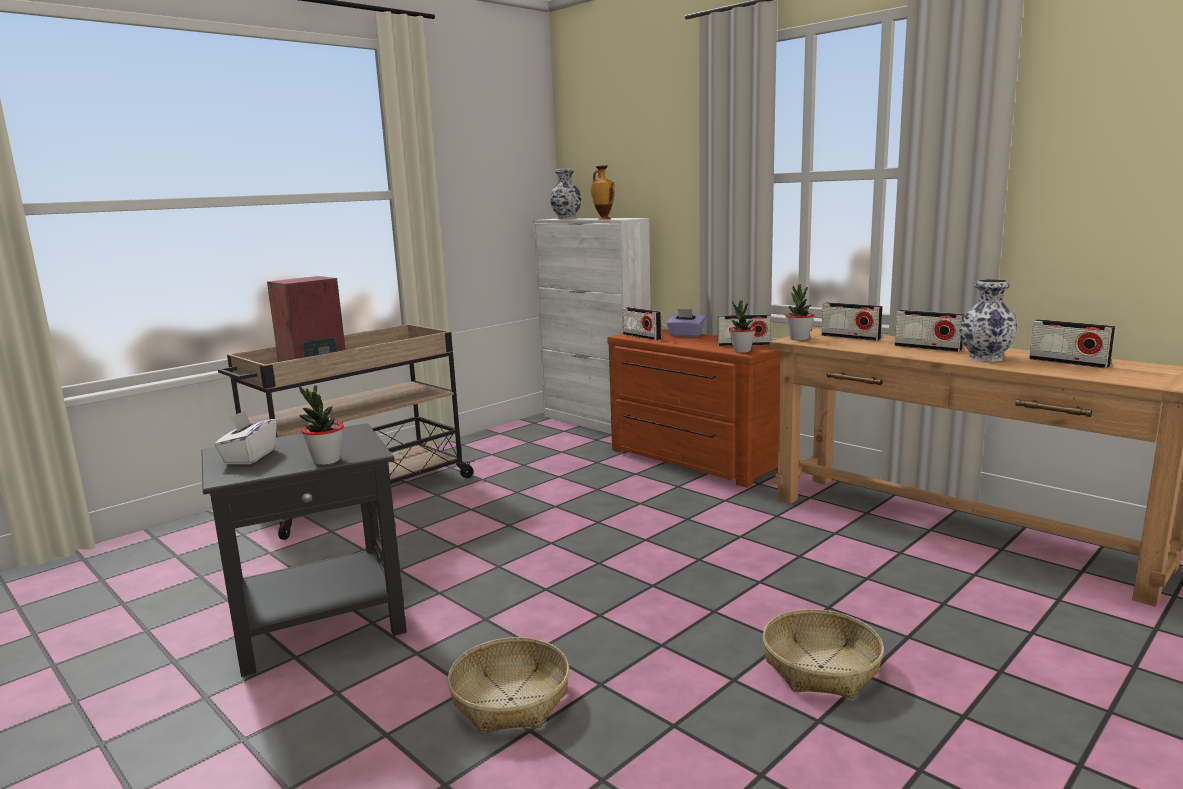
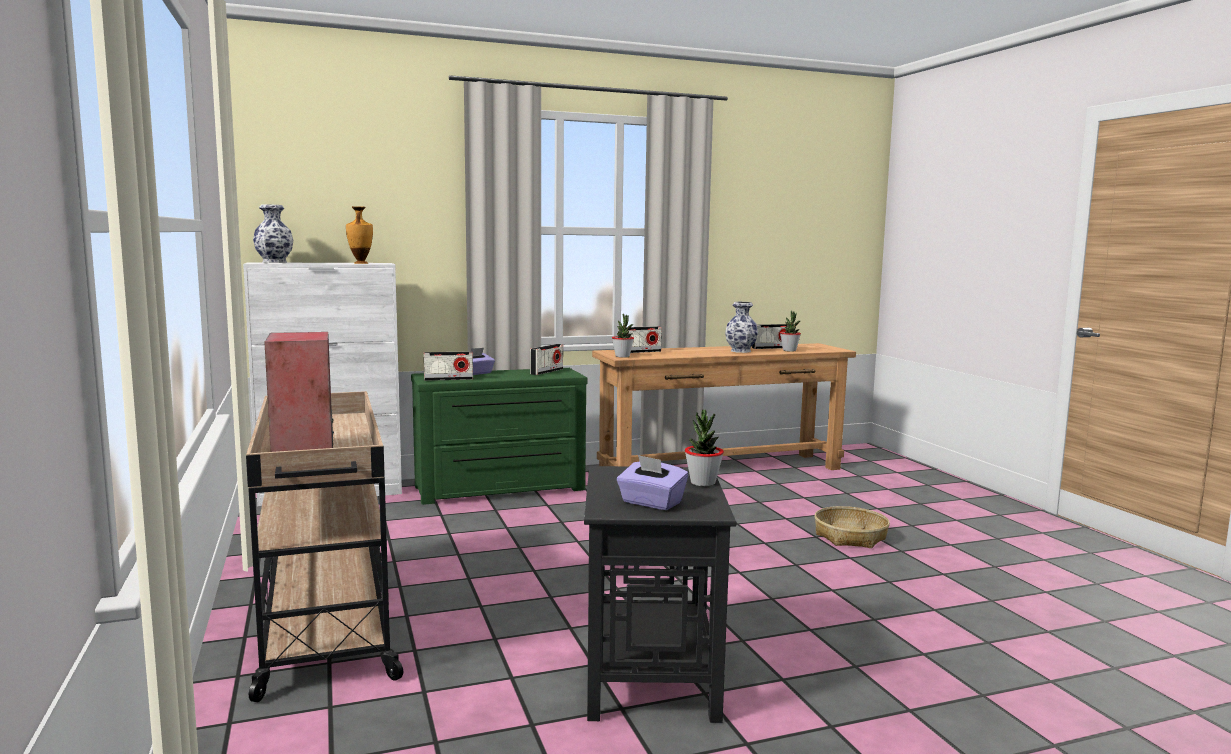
camera: 65 degrees left, 5 degrees down
(249, 457) = (651, 503): white tissue box -> purple tissue box
(511, 700) = (834, 618): basket -> none
(692, 460) = (501, 489): brown dresser -> green dresser
(742, 351) = (567, 375): potted plant -> potted plant (789, 350)
(927, 348) = (698, 351): radio -> none

